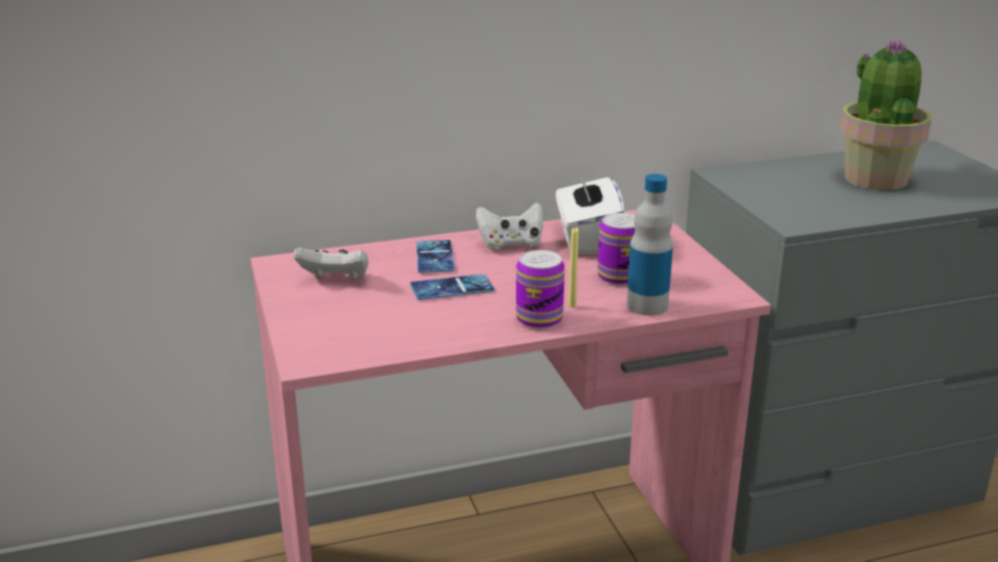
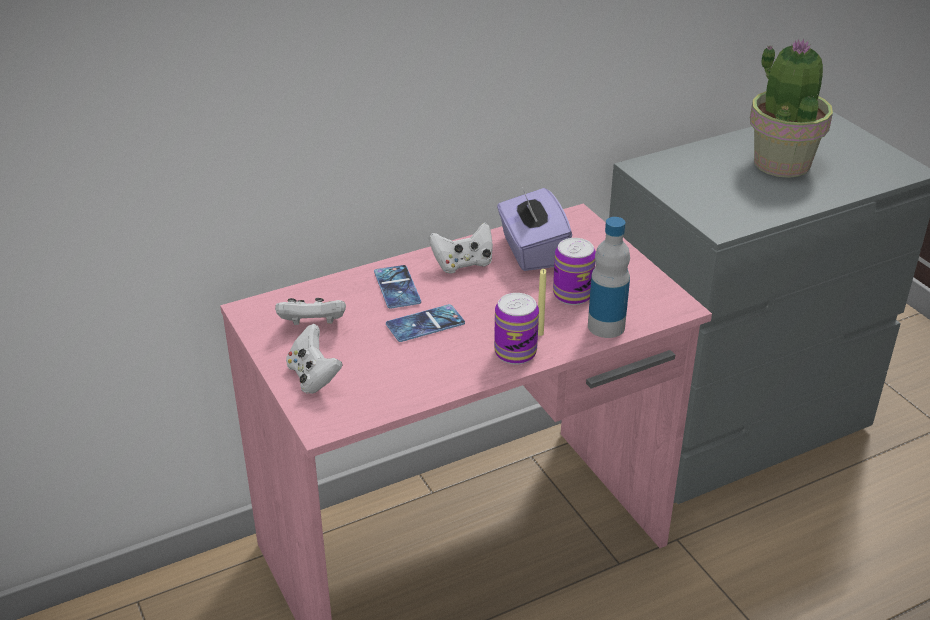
camera: 10 degrees left, 10 degrees up
(316, 321) = (313, 377): none -> white game controller
(587, 240) = (531, 251): white tissue box -> purple tissue box

